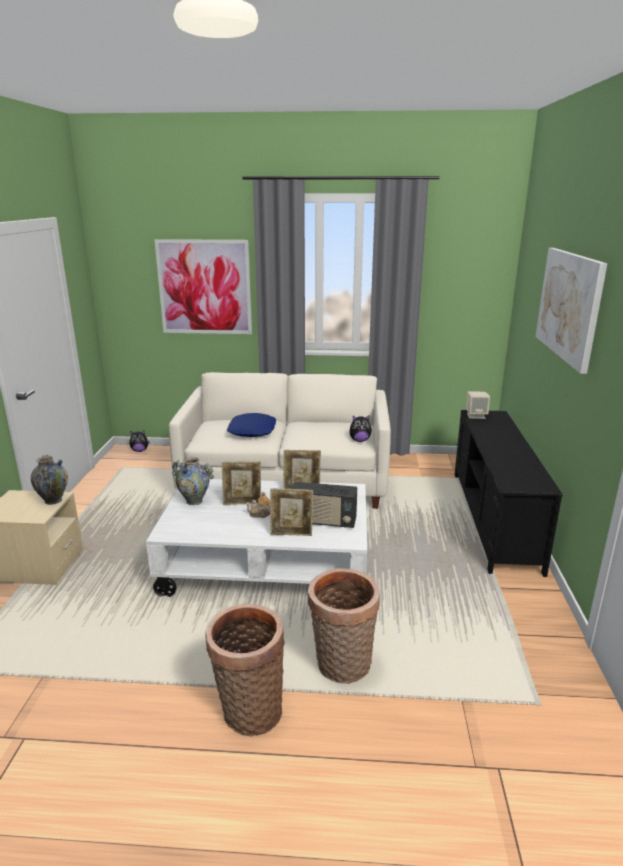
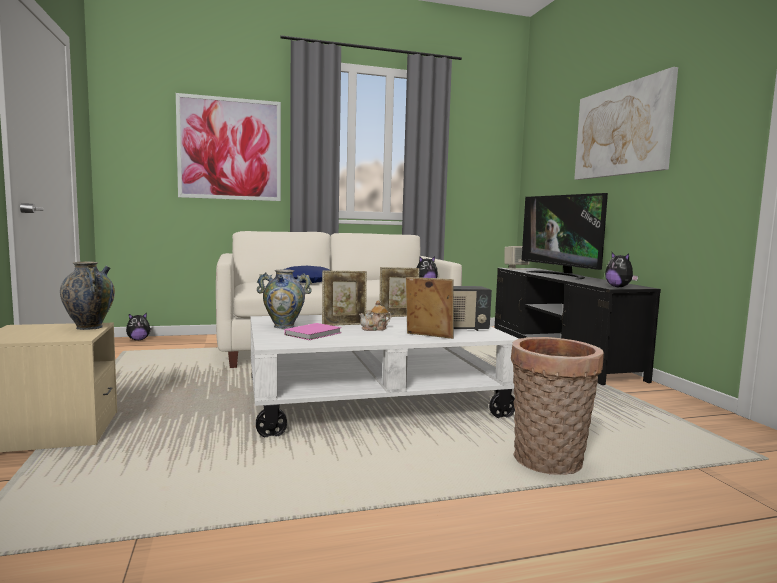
camera: 20 degrees left, 15 degrees down
(207, 518) = (314, 334): none -> pink book
(248, 711) = (485, 517): basket -> none
(291, 534) = (428, 336): picture frame -> picture frame turned 135 degrees counterclockwise
(500, 442) = (561, 275): none -> television
(517, 487) = (619, 287): none -> plush toy

